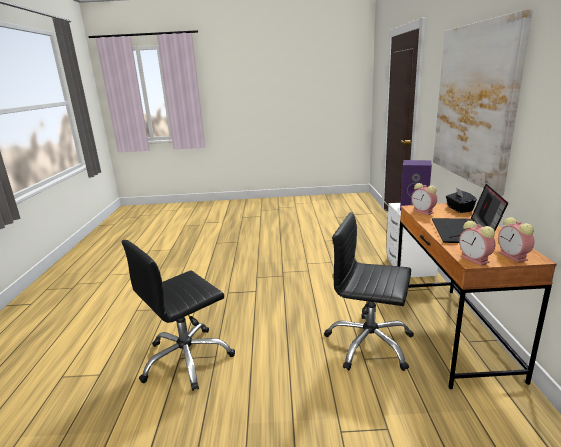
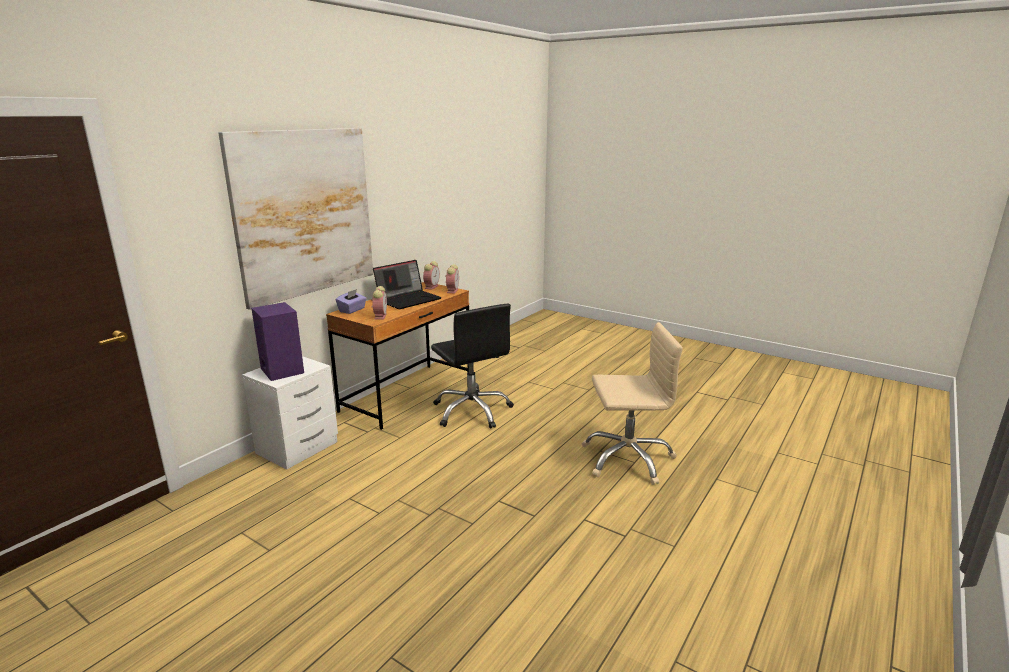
camera: 145 degrees left, 0 degrees up
(187, 359) = (627, 458): black office chair -> beige office chair
(459, 209) = (352, 310): black tissue box -> purple tissue box

